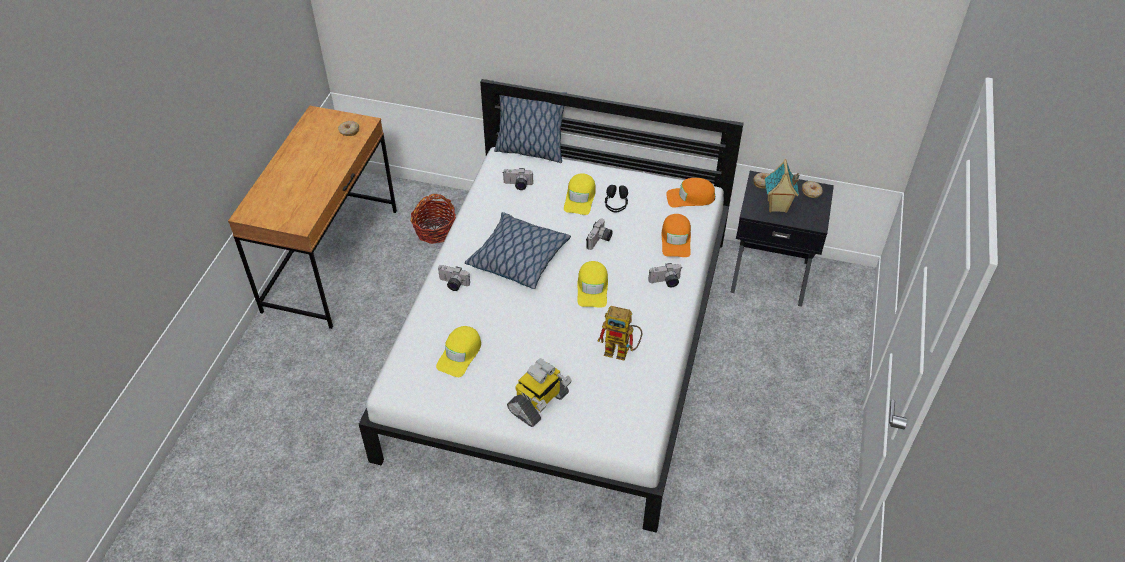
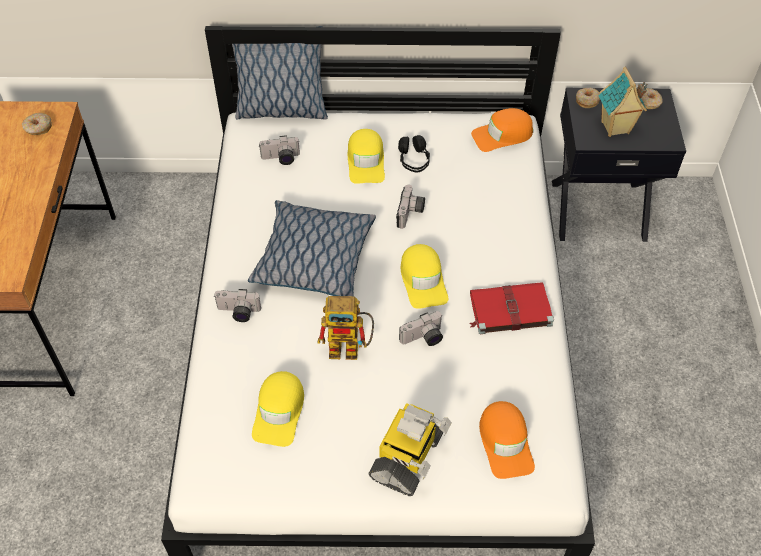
camera: 15 degrees left, 5 degrees up
(435, 230) = (173, 233): basket -> none
(622, 351) = (489, 359): toy robot -> toy robot (351, 348)
(649, 321) = (509, 310): none -> red book
(665, 282) = (511, 253): camera -> camera (423, 339)
(676, 239) = (504, 193): orange cap -> orange cap (505, 442)

